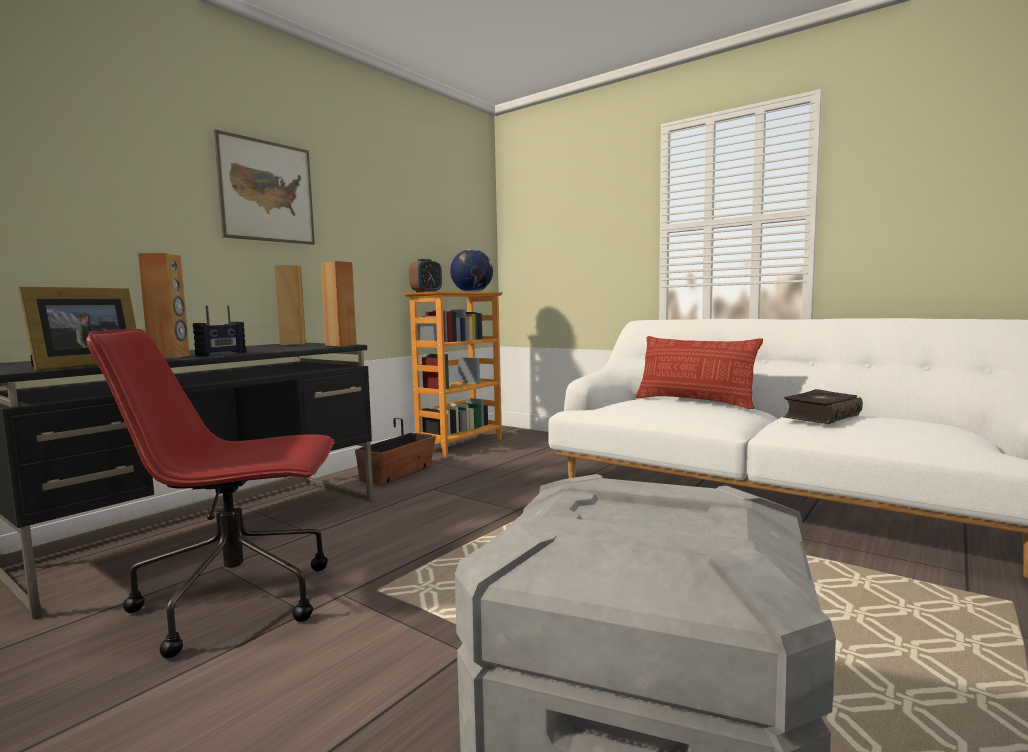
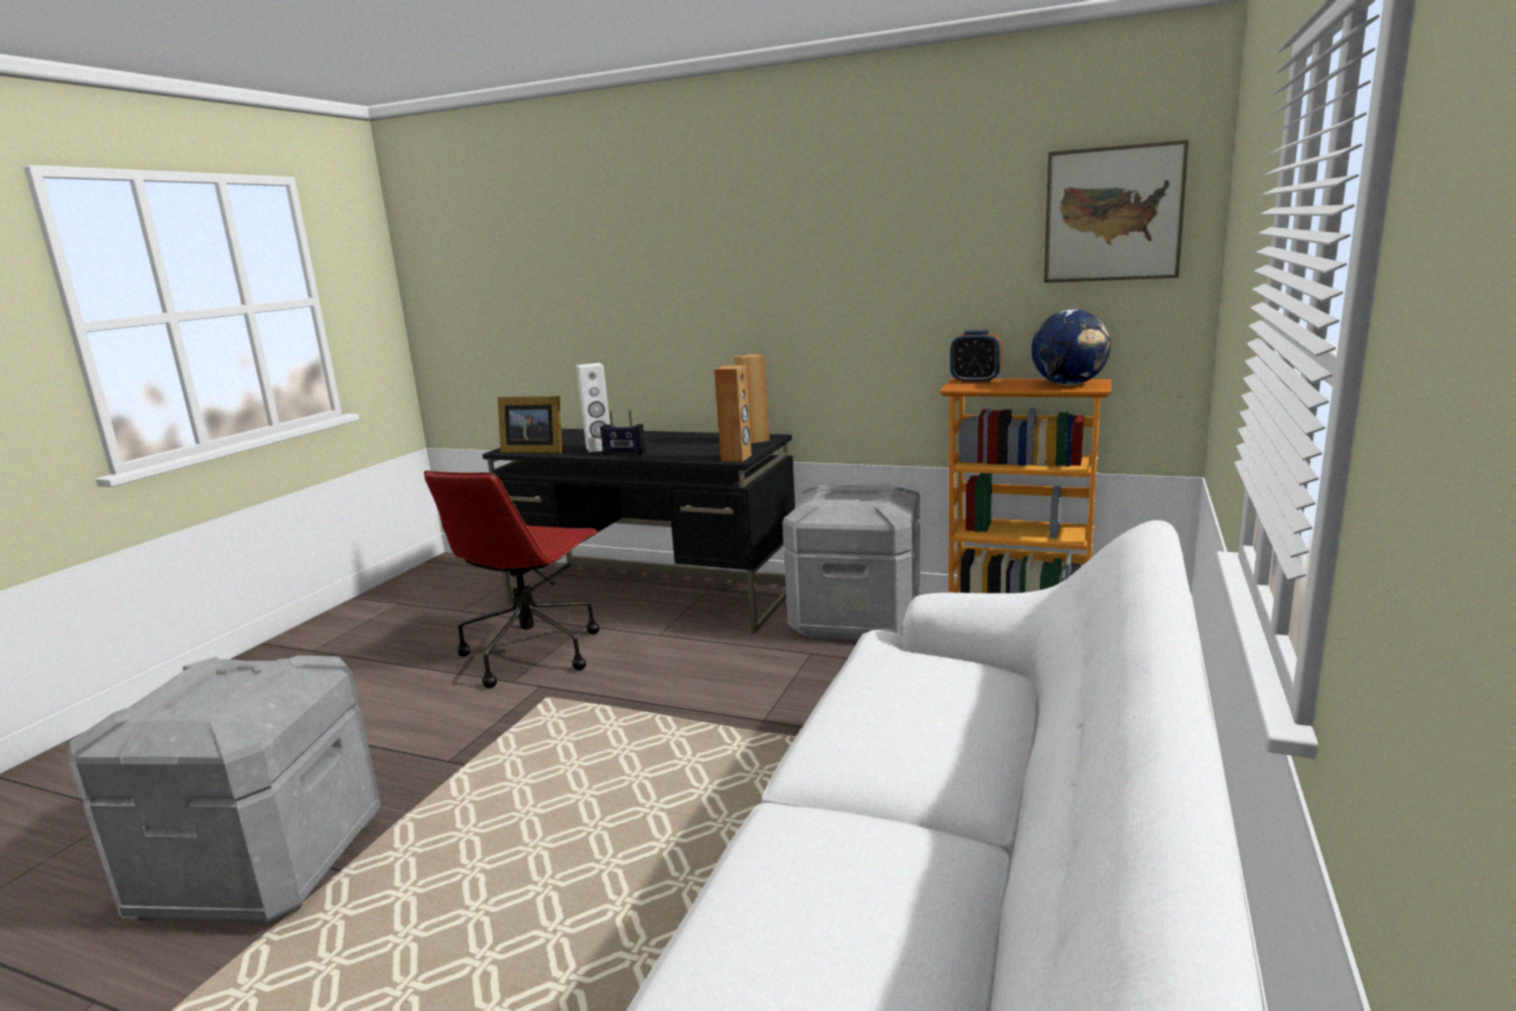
camera: 75 degrees right, 10 degrees up
(170, 357) = (599, 448): brown speaker -> white speaker
(240, 599) = (532, 652): red office chair -> red office chair turned 135 degrees counterclockwise
(267, 191) = (760, 266): picture -> picture (1113, 214)
(397, 473) = (857, 618): planter -> grey storage box
(694, 402) = (957, 720): pillow -> none
(820, 417) = (850, 856): book -> none

